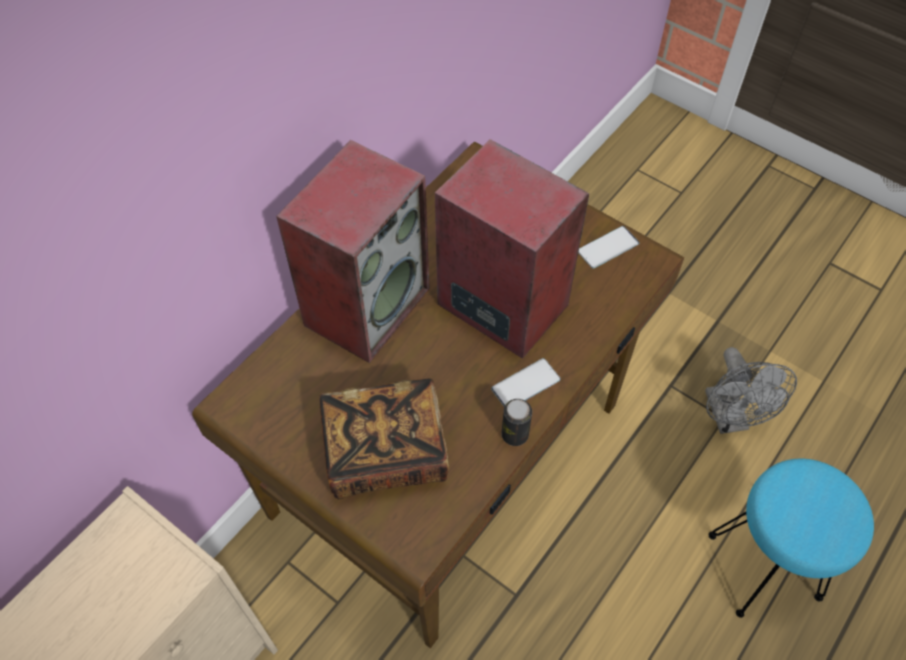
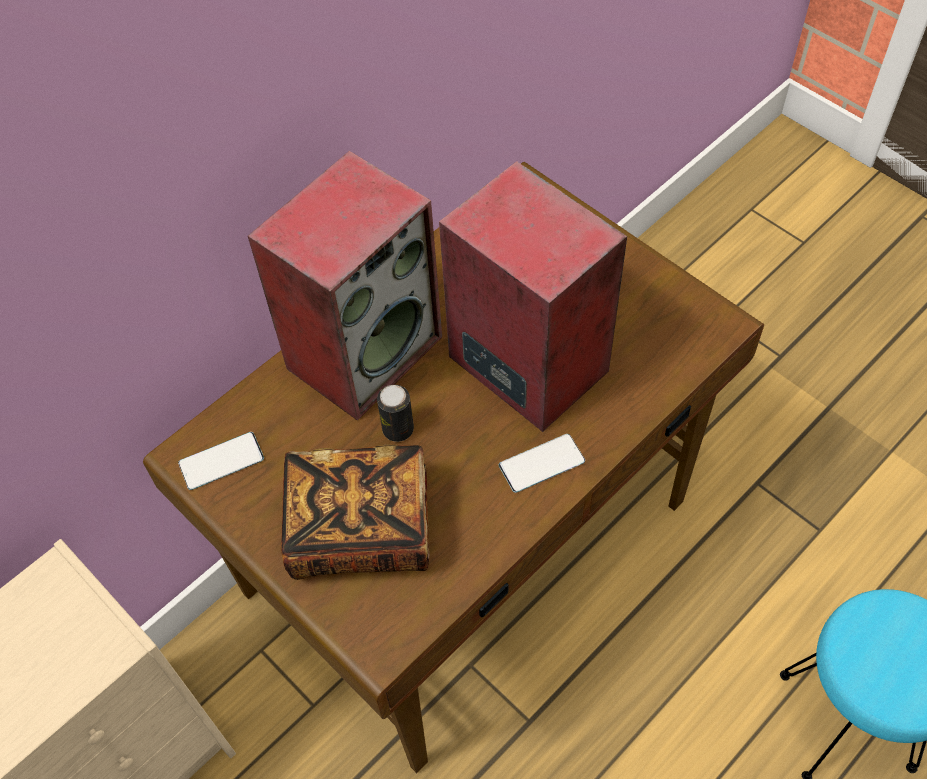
camera: 10 degrees right, 0 degrees up
(514, 434) = (519, 523): can -> can (398, 429)
(608, 247) = (669, 304): phone -> phone (221, 461)
(729, 418) = (827, 531): grey fan -> none

